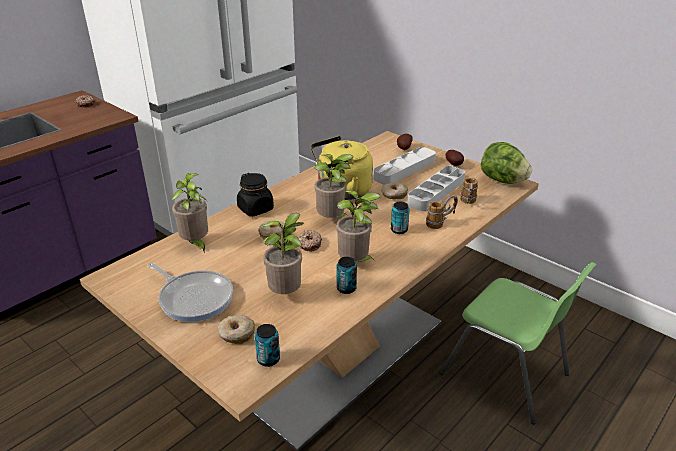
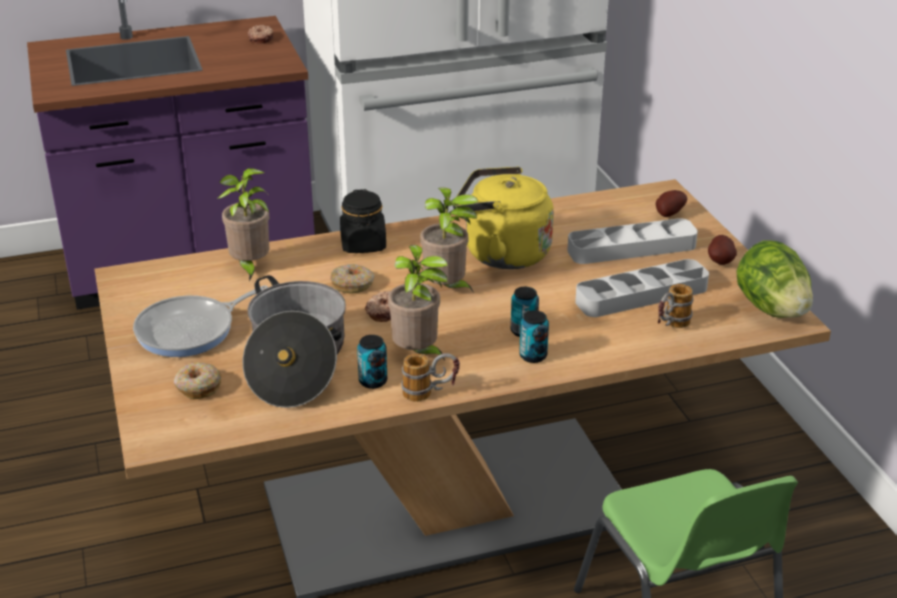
camera: 30 degrees right, 0 degrees up
(194, 298) = (191, 331): frying pan -> frying pan turned 75 degrees clockwise
(268, 359) = (205, 426): can -> can (533, 356)
(287, 294) = (296, 362): potted plant -> cooking pot
(394, 195) = (572, 280): donut -> none
(441, 222) = (596, 340): mug -> mug (430, 394)

